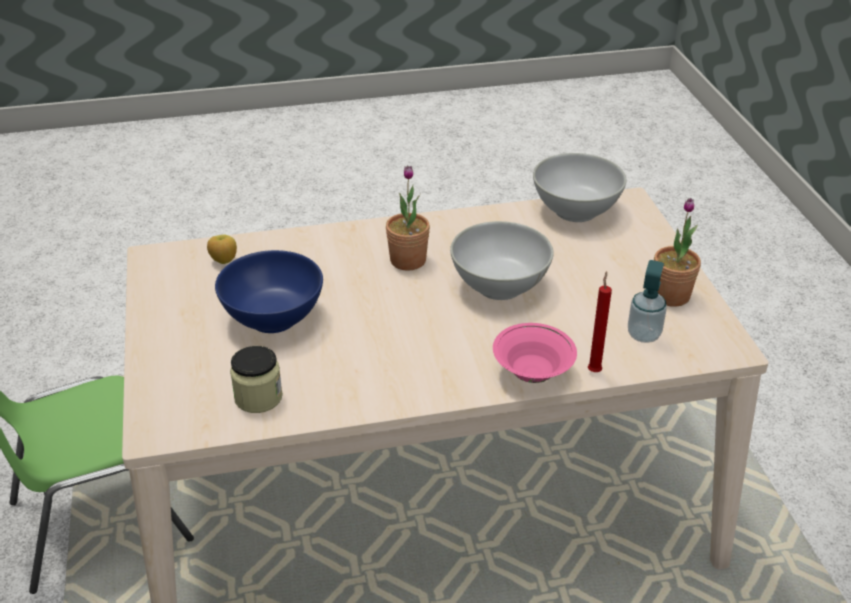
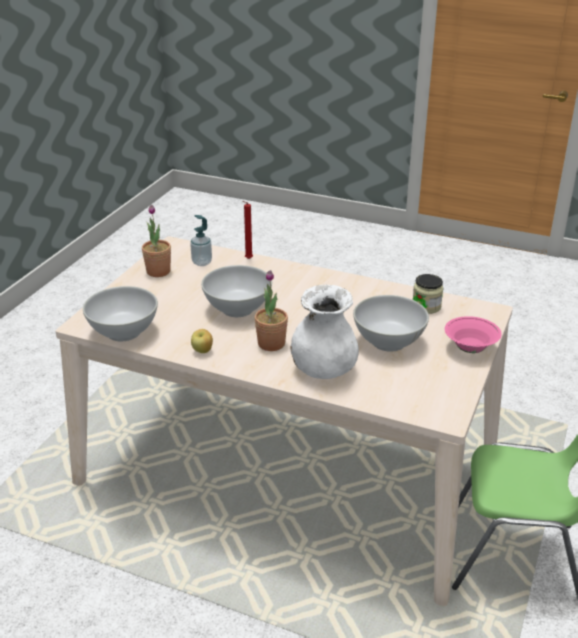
camera: 145 degrees left, 5 degrees down
(223, 261) = (395, 393): apple -> apple (203, 351)
(274, 318) = (388, 341): blue bowl -> white bowl
(320, 255) = (324, 370): none -> white vase
(532, 373) = (278, 268): pink bowl -> pink bowl (470, 349)

